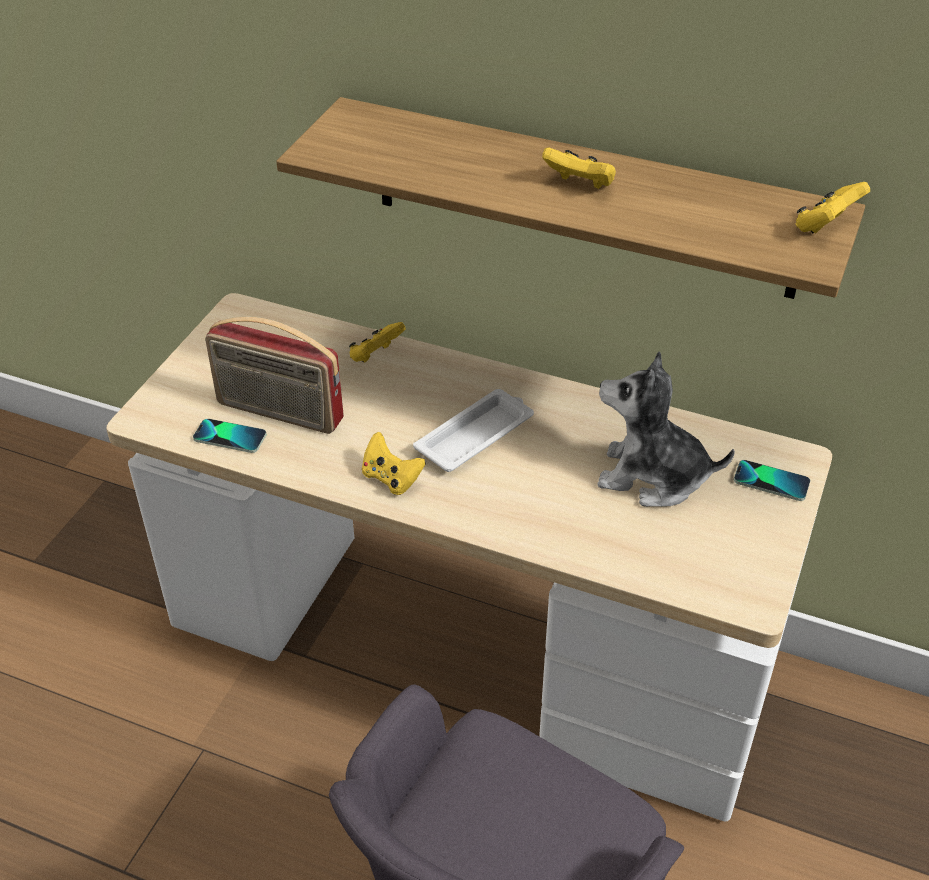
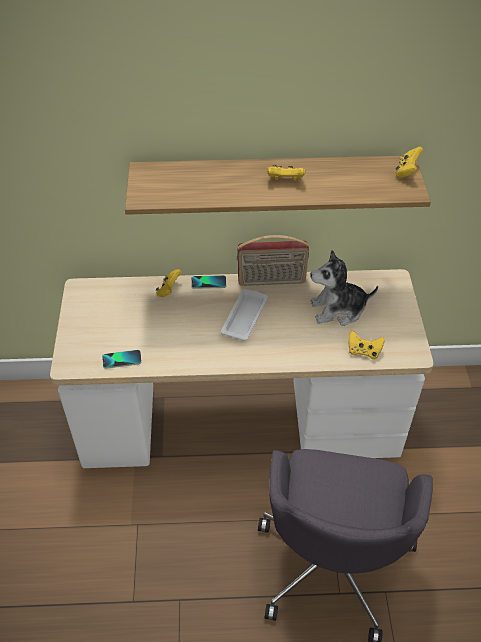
camera: 25 degrees left, 5 degrees up
(279, 413) = (139, 338): radio -> radio (271, 281)
(391, 478) = (218, 353): yellow game controller -> yellow game controller (364, 351)
(771, 481) = (390, 294): phone -> phone (208, 282)

